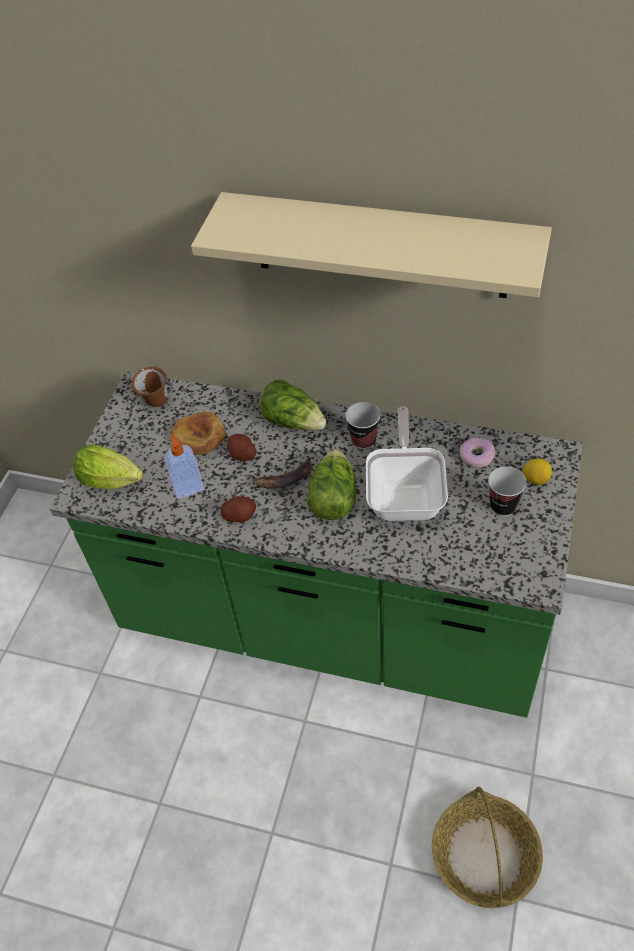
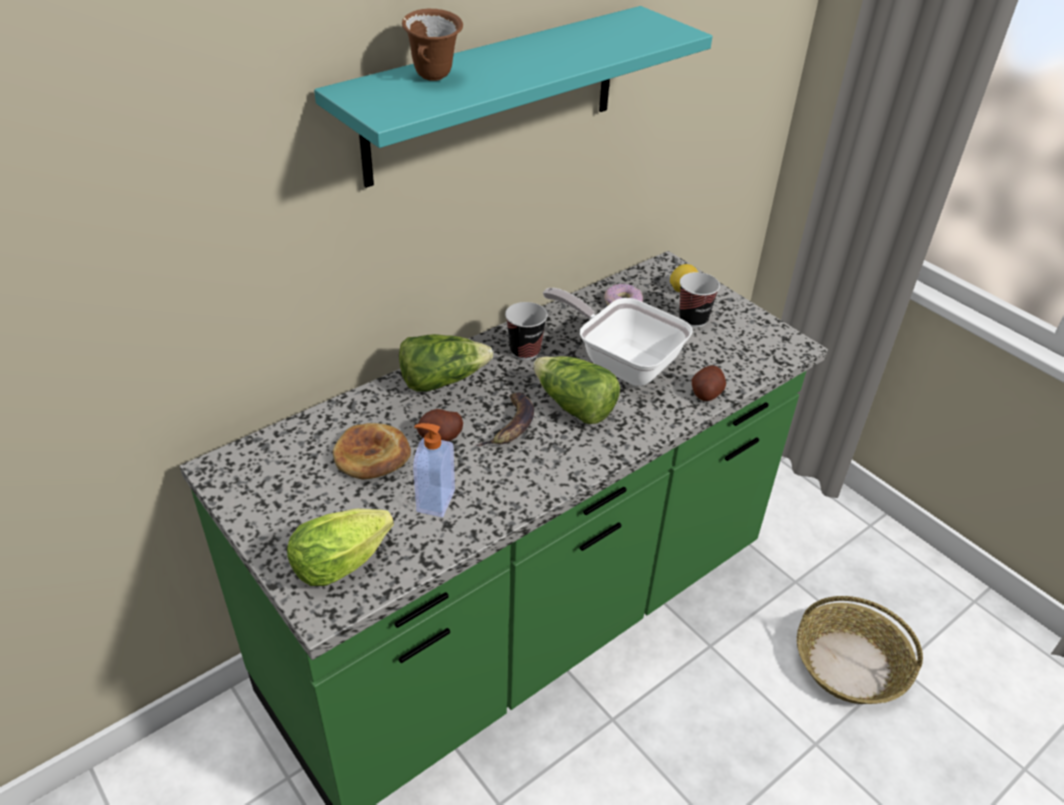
camera: 60 degrees left, 10 degrees down
(156, 403) = (271, 465): brown mug -> brown mug (434, 79)
(239, 515) = (523, 481): potato -> potato (706, 393)
(380, 245) = (494, 95): beige shelf -> turquoise shelf

